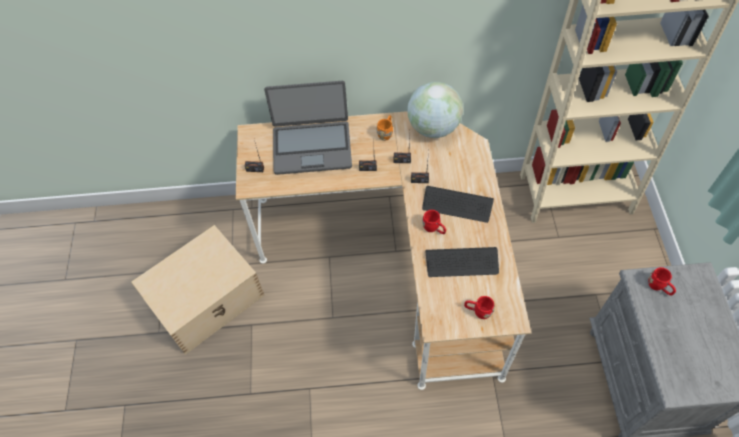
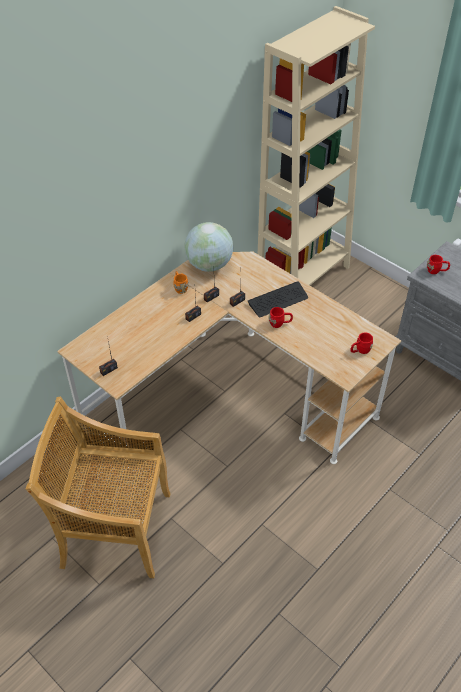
camera: 45 degrees left, 10 degrees down
(207, 299) = (114, 529): beige storage box -> beige chair
(312, 147) = (136, 329): laptop -> none
(462, 263) = (319, 331): keyboard -> none

